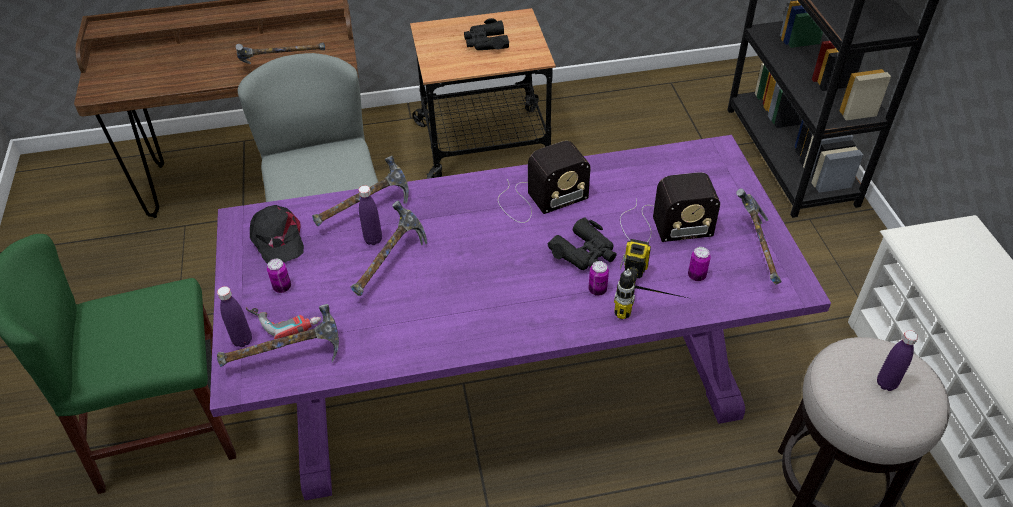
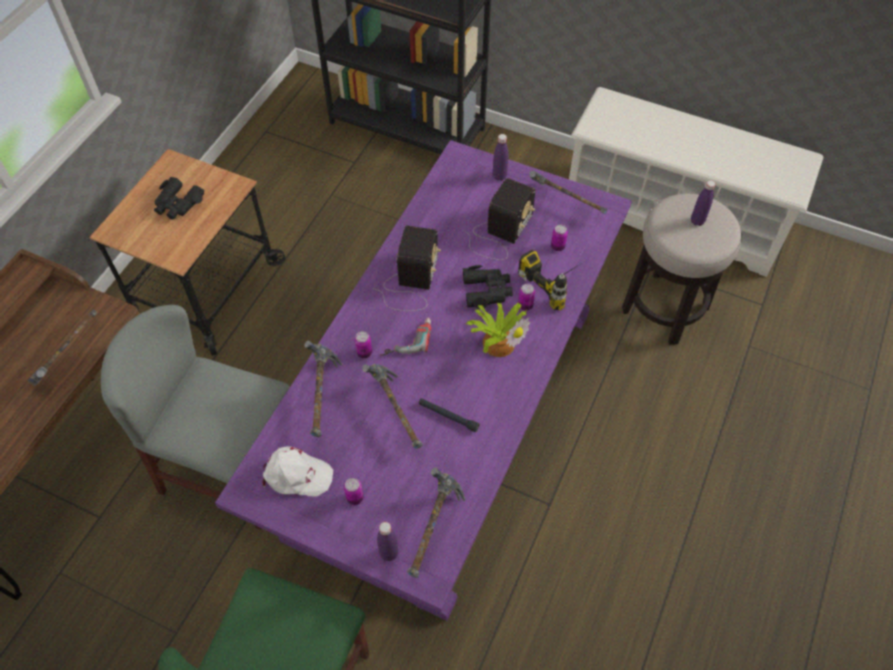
camera: 55 degrees left, 10 degrees up
(277, 239) = (296, 475): black cap -> white cap
(284, 318) = (390, 512): power drill -> power drill (406, 339)
(373, 240) = (358, 409): purple bottle -> purple bottle (499, 176)
(417, 303) = (448, 416): none -> black flashlight
(434, 211) = (364, 352): none -> can
(535, 293) = (498, 341): none -> potted plant

